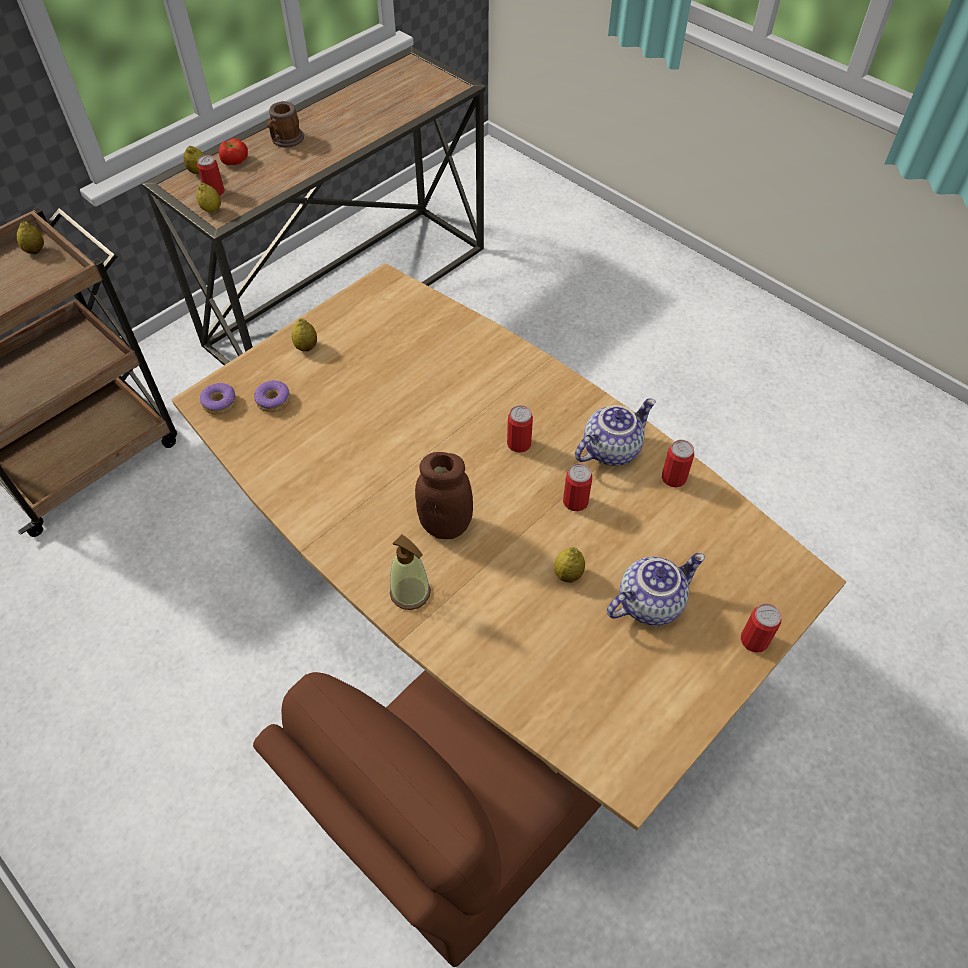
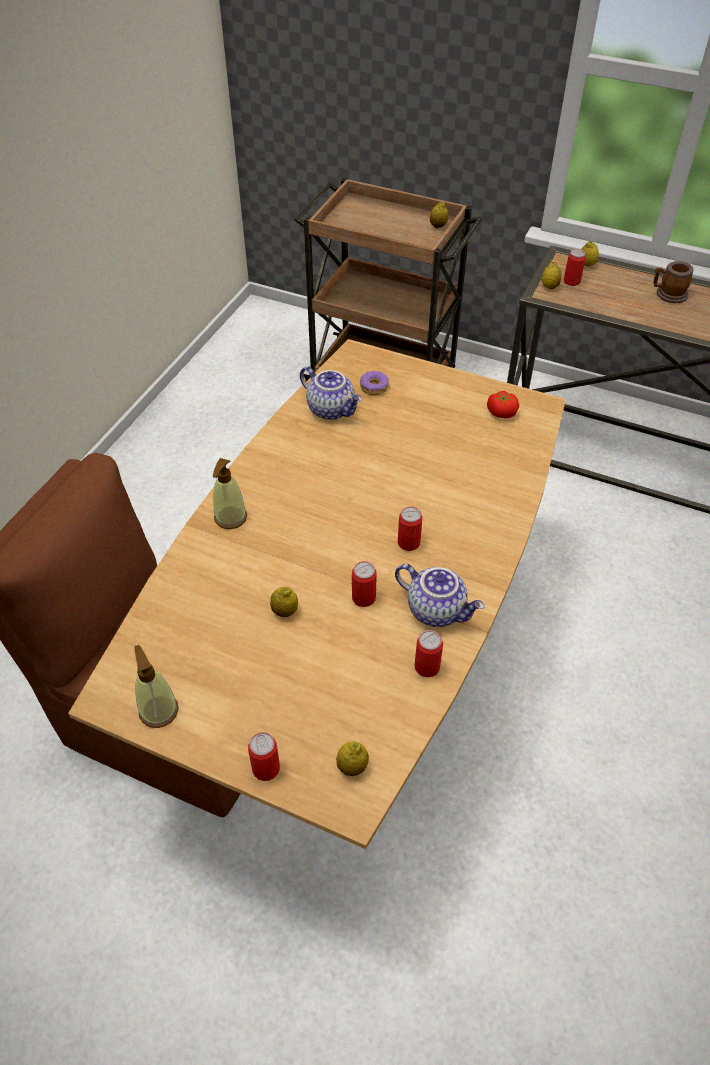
camera: 70 degrees right, 5 degrees down
(220, 403) = (357, 362): donut -> none
(234, 160) = (617, 277): tomato -> tomato (501, 412)
(306, 347) = (438, 386): lemon -> lemon (352, 767)
(445, 525) = (301, 520): brown jar -> none
(649, 602) = (278, 676): teapot -> teapot (332, 409)
(661, 726) = (158, 710): none -> soap dispenser

